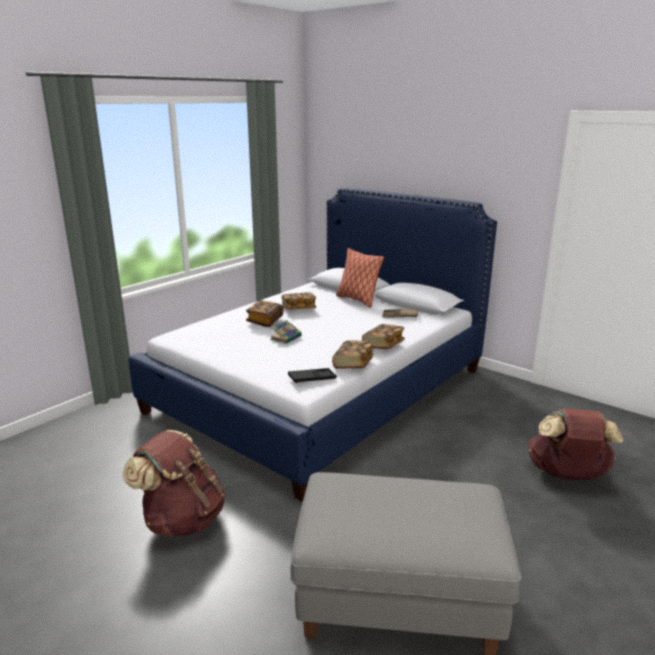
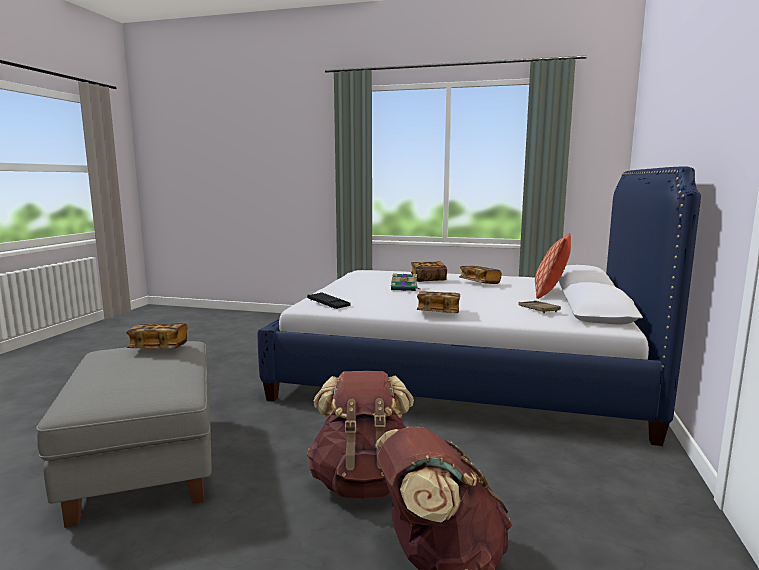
camera: 65 degrees right, 10 degrees down
(182, 519) = (224, 370): brown backpack -> brown backpack (364, 482)
(353, 364) = (376, 310): book -> book (159, 348)

